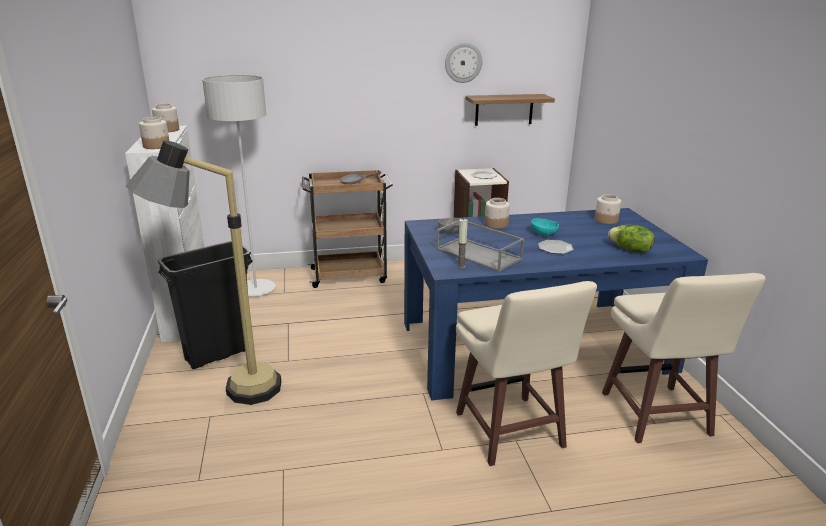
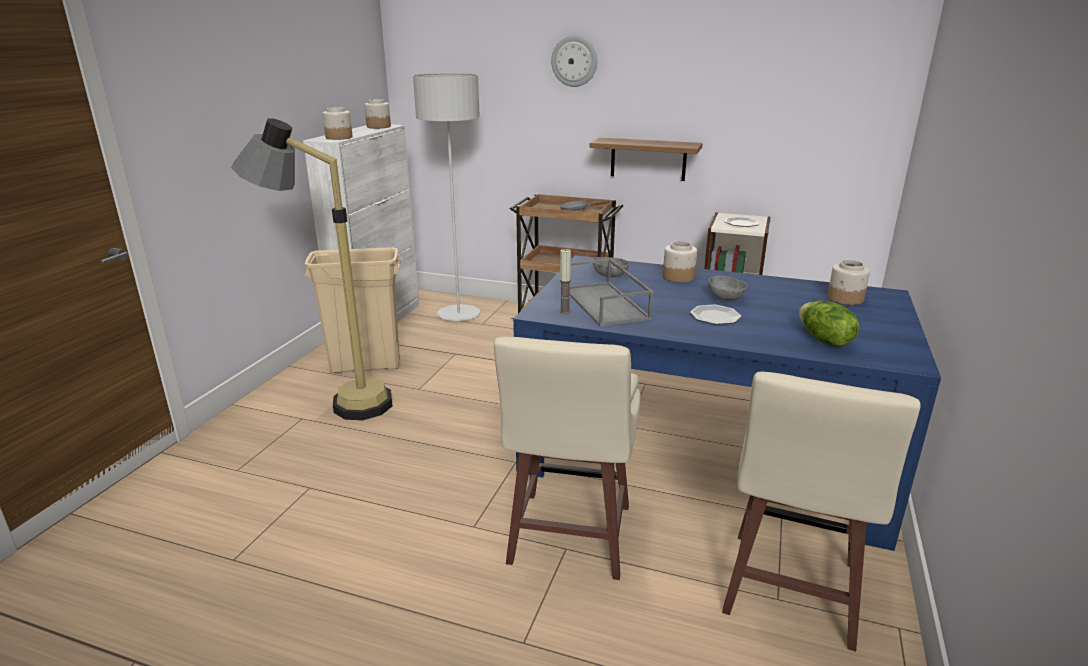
camera: 30 degrees right, 0 degrees up
(219, 354) = (366, 366): black trash can -> beige trash can
(463, 62) = (737, 69): wall clock -> wall clock (574, 61)
(504, 109) = (792, 137): shelf -> shelf (648, 159)
(543, 233) = (726, 298): turquoise bowl -> grey bowl

